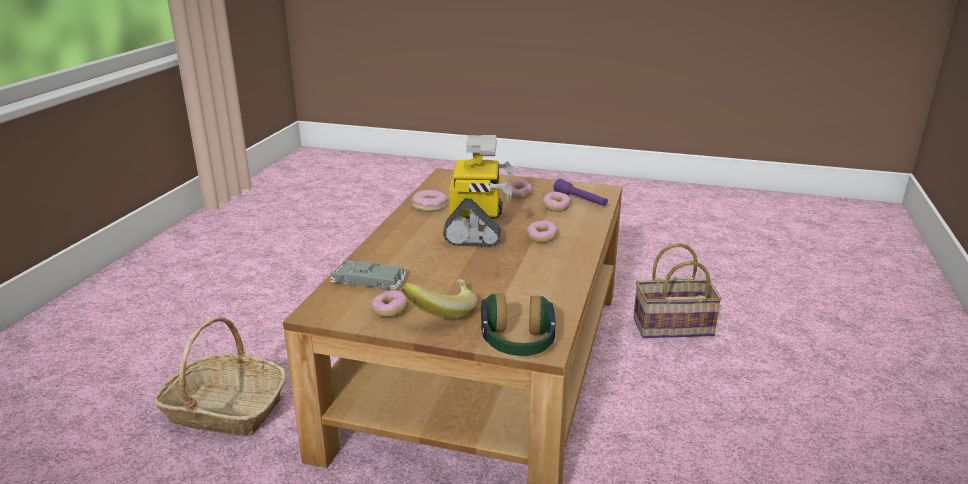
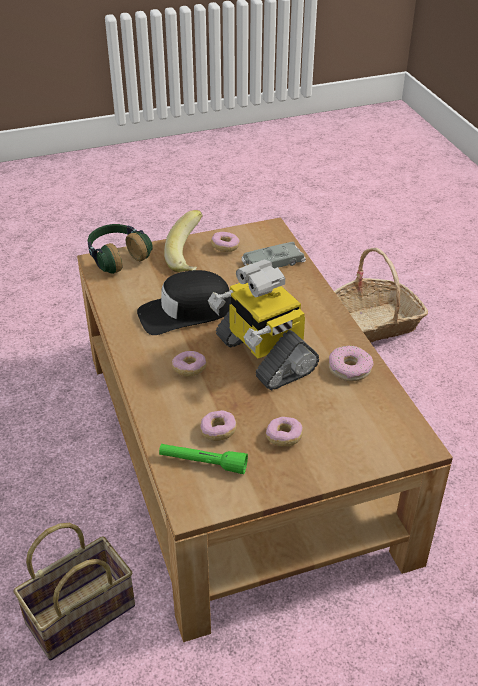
camera: 145 degrees right, 15 degrees up
(502, 271) = (185, 312): none -> black cap
(580, 200) = (203, 463): purple flashlight -> green flashlight

